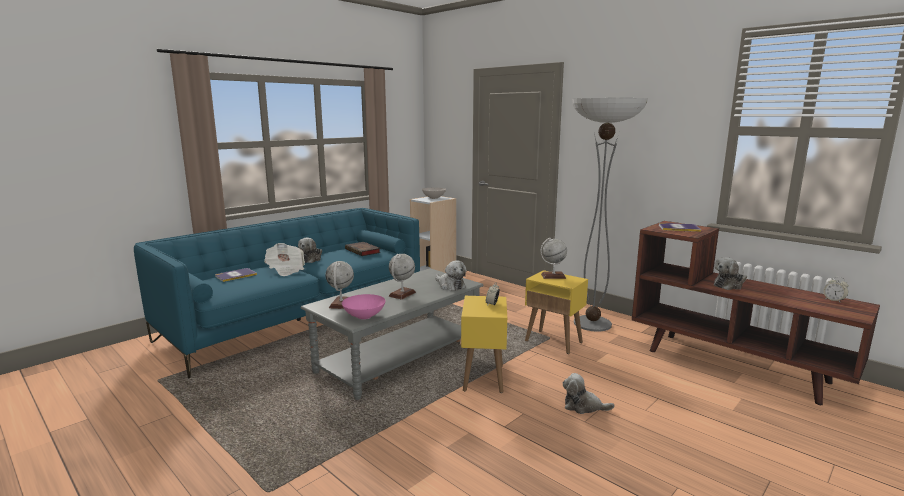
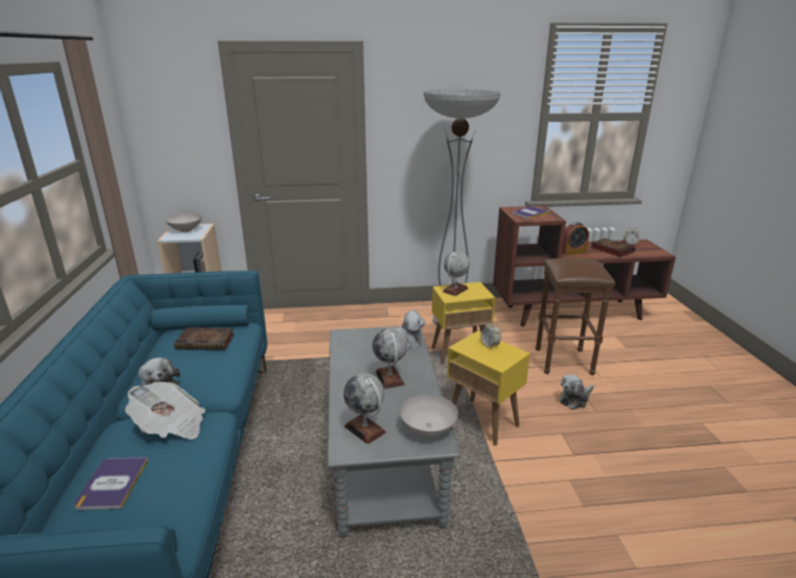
camera: 50 degrees left, 10 degrees up
(363, 316) = (427, 429): pink bowl -> white bowl
(636, 385) = (564, 360): none -> brown stool
(729, 285) = (573, 252): plush toy -> alarm clock
(787, 296) = (610, 249): none -> book

